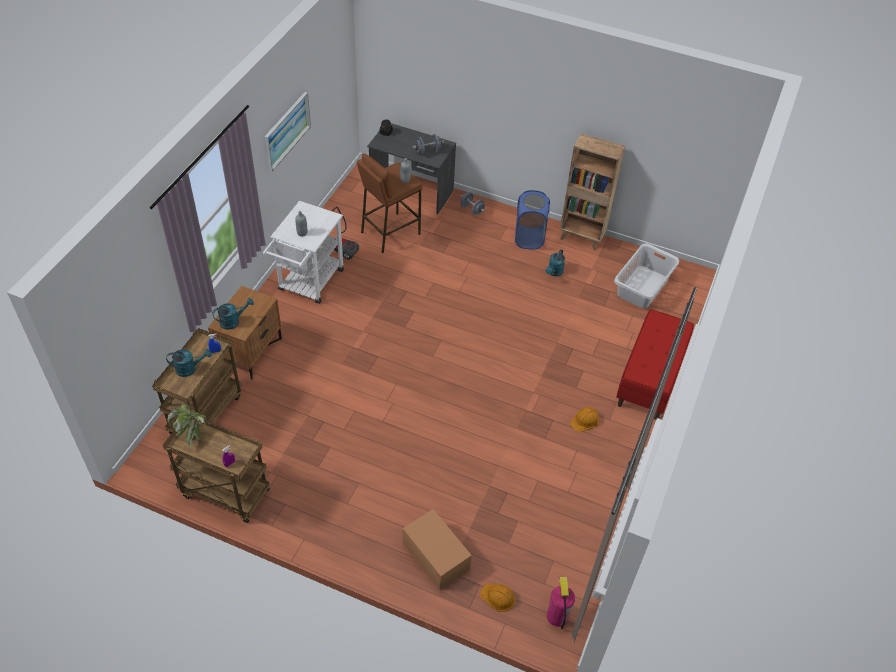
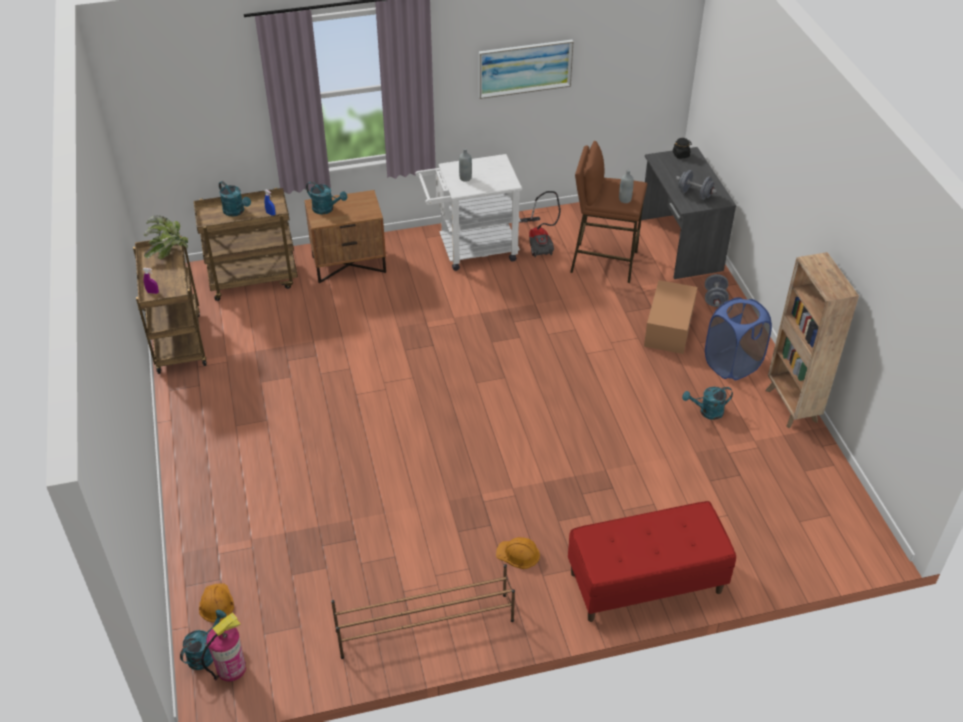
camera: 55 degrees right, 5 degrees down
(436, 556) = (227, 525): cardboard box -> cardboard box (668, 328)
(534, 624) = (205, 653): none -> turquoise watering can
(601, 496) = (424, 625): none -> brown shoe rack
(643, 287) = (785, 501): grey laundry basket -> none

